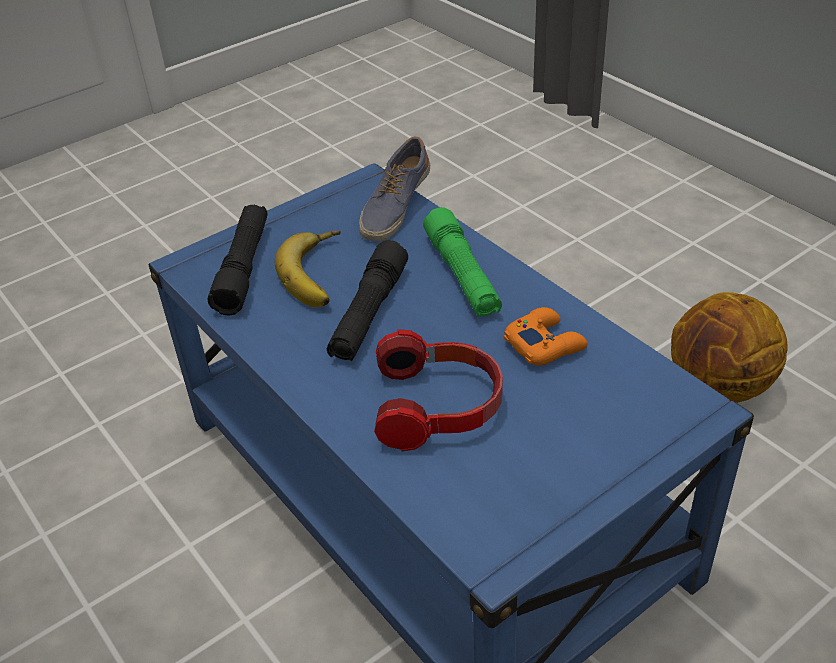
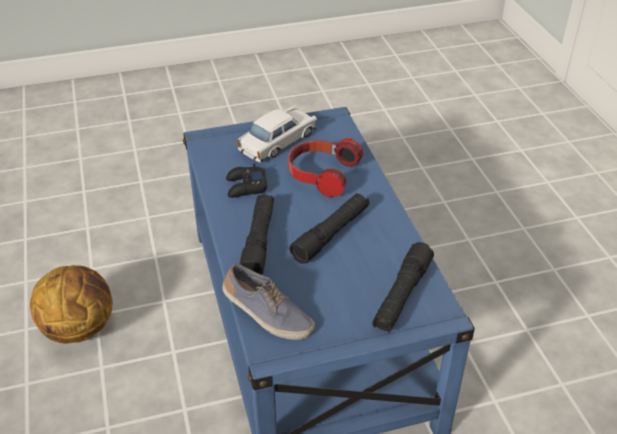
camera: 160 degrees left, 0 degrees up
(320, 274) = (349, 273): banana -> none
(394, 208) = (267, 315): shoe -> shoe turned 75 degrees clockwise
(462, 275) = (259, 241): green flashlight -> black flashlight
(545, 344) = (246, 187): orange game controller -> black game controller
(563, 447) = (277, 142): none -> white toy car

